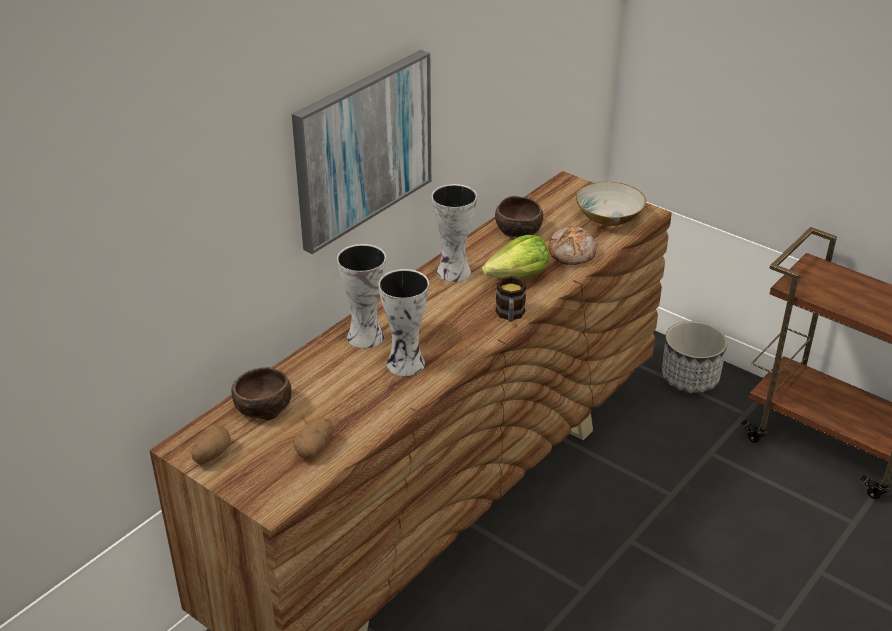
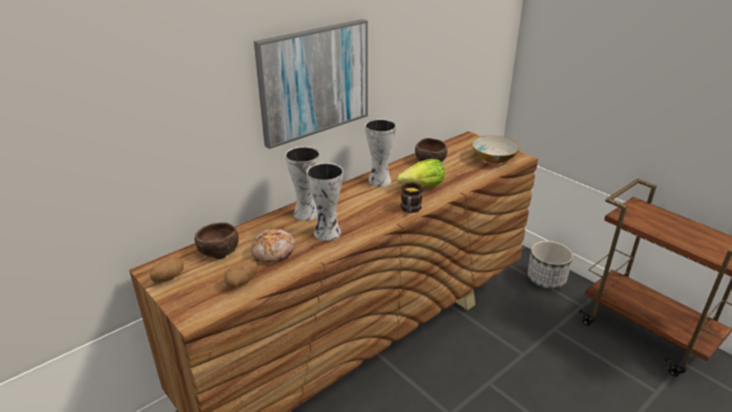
camera: 10 degrees right, 5 degrees down
(572, 253) = (464, 176): bread -> bread (274, 251)

